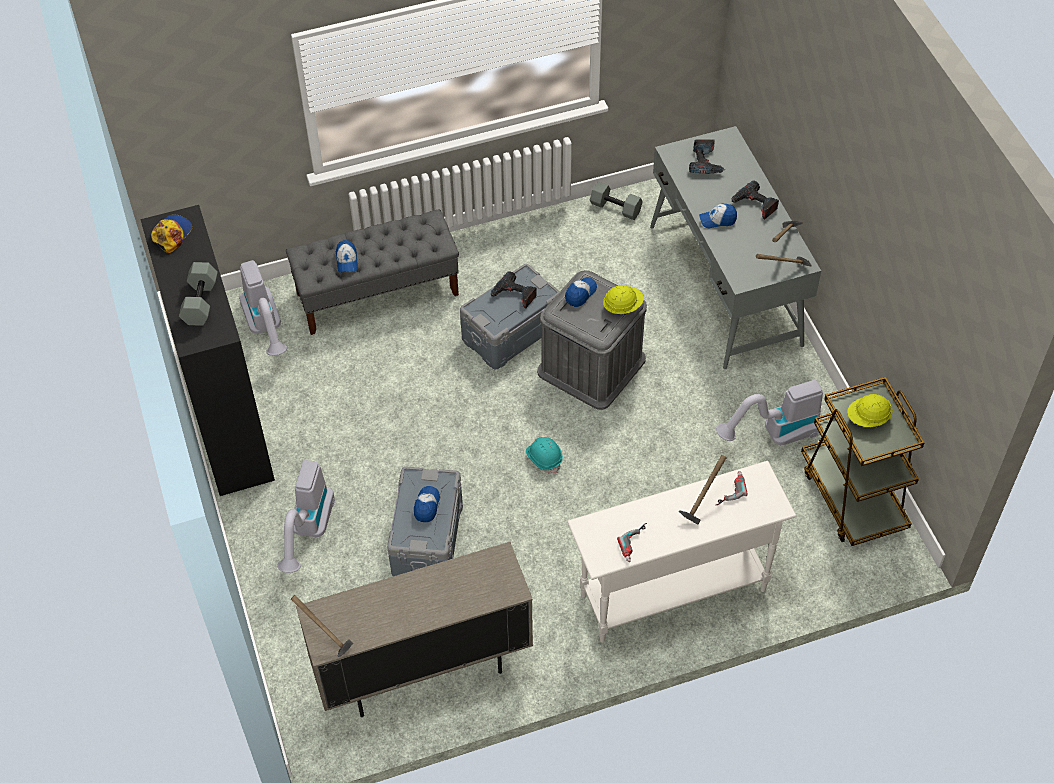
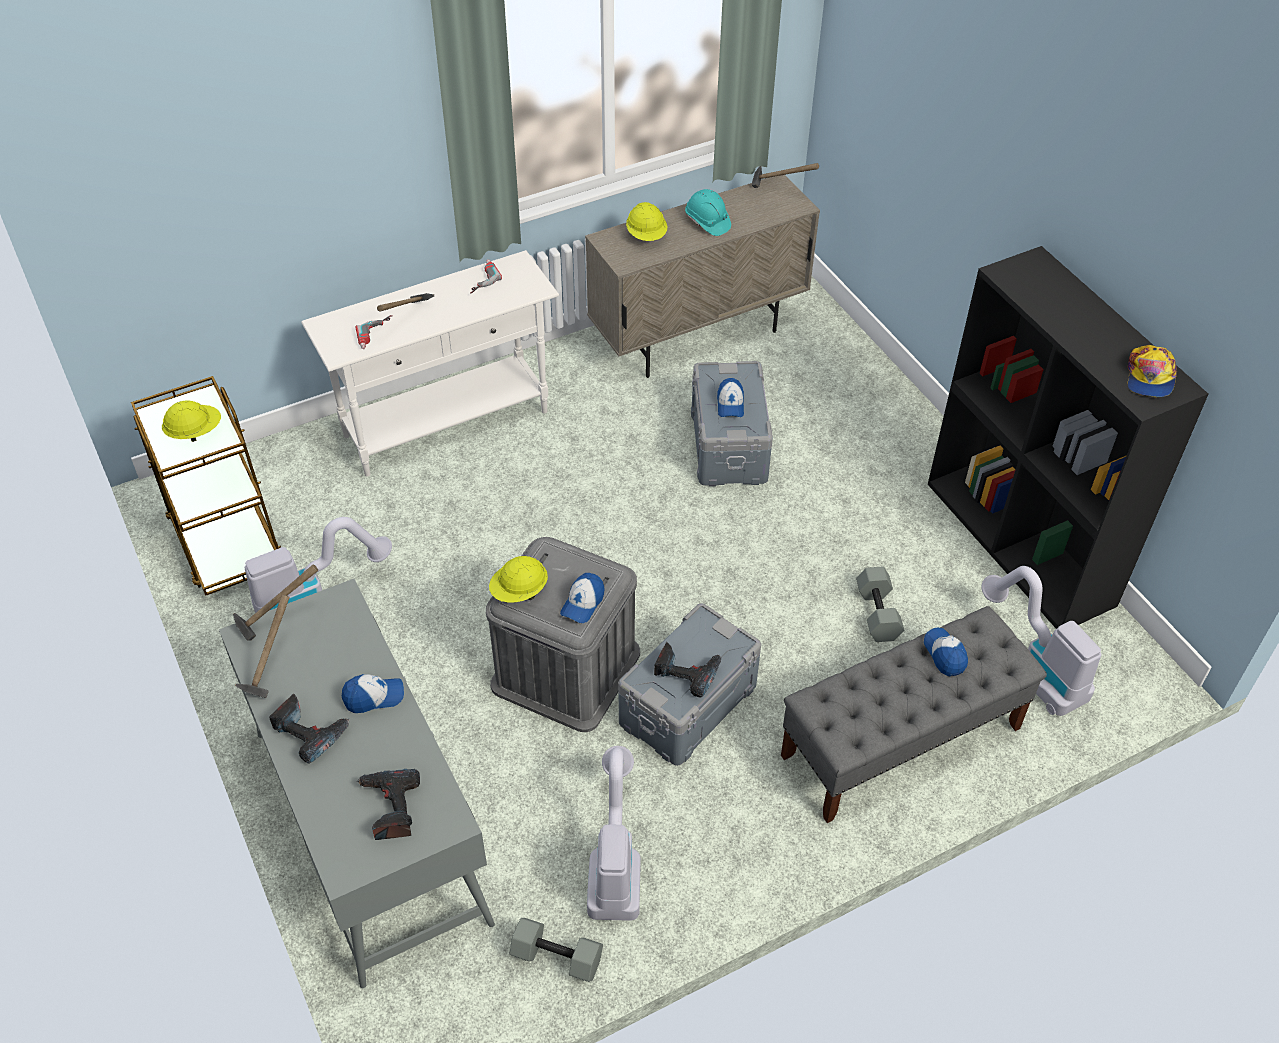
camera: 170 degrees right, 5 degrees down
(199, 301) = (1056, 303): grey dumbbell -> grey dumbbell (879, 614)
(308, 533) = (863, 437): vacuum cleaner -> vacuum cleaner (614, 860)
(473, 589) = (646, 236): none -> yellow hard hat
(544, 458) = (611, 543): turquoise hard hat -> turquoise hard hat (707, 222)

